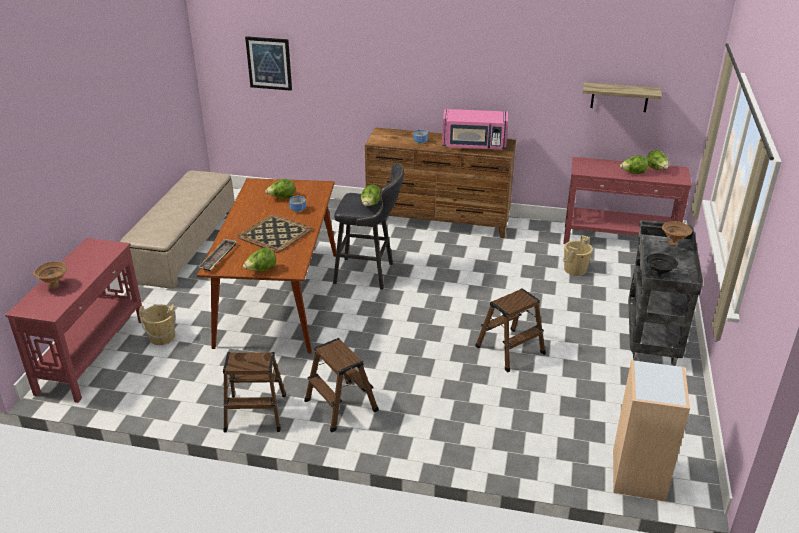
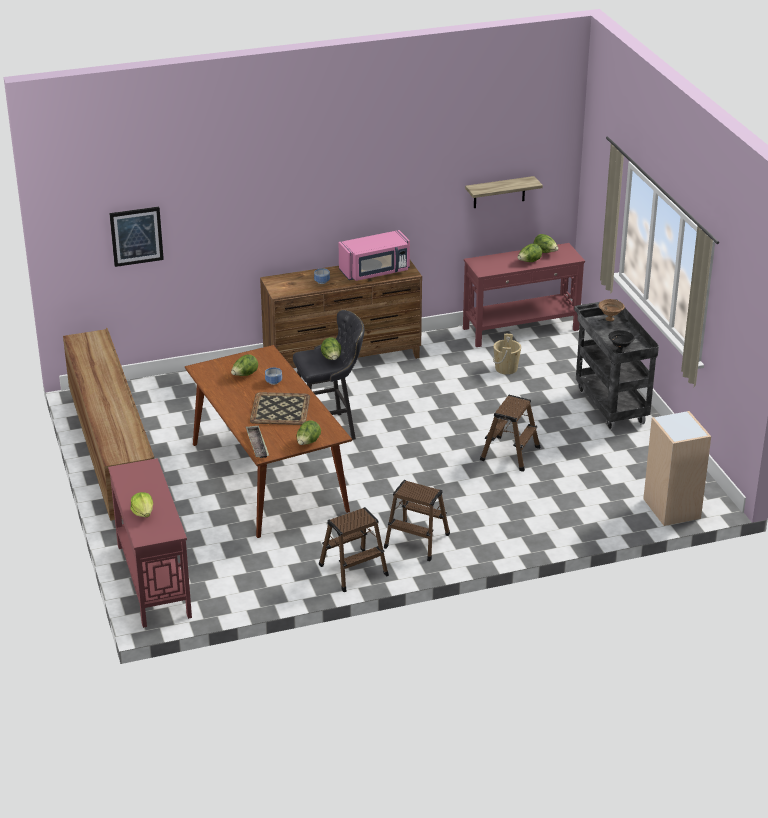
camera: 30 degrees left, 0 degrees up
(55, 286) = (143, 513): brown bowl -> lettuce
(162, 337) = (200, 545): beige bucket -> none
(185, 244) = (112, 458): beige bench -> brown cabinet

